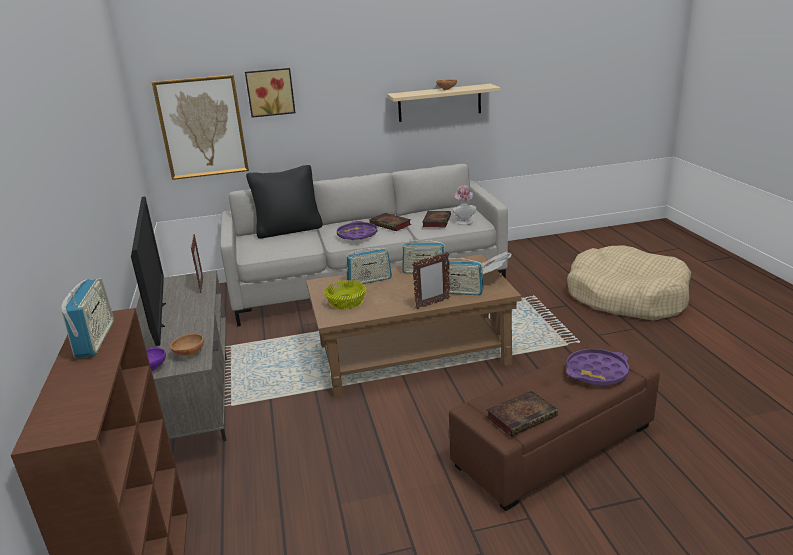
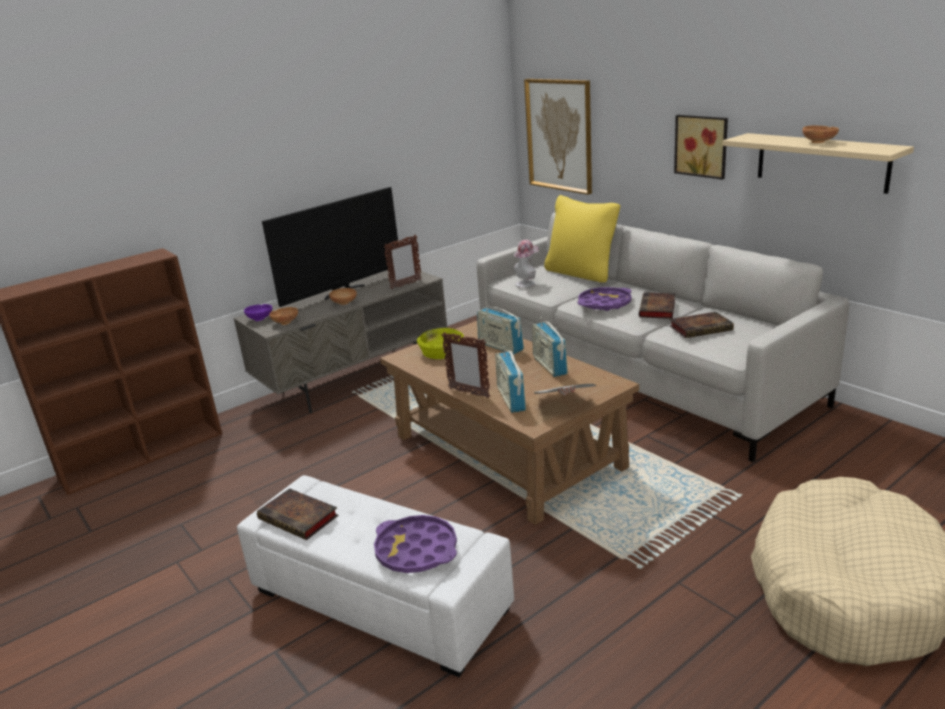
camera: 65 degrees right, 0 degrees up
(95, 339) = (125, 262): radio -> none
(195, 318) = (344, 304): none -> brown bowl
(270, 92) = (620, 107): picture -> picture (702, 145)
(288, 230) = (581, 273): black pillow -> yellow pillow
(464, 221) = (726, 343): hat -> hat (527, 283)
(554, 446) = (379, 600): brown ottoman -> white ottoman

